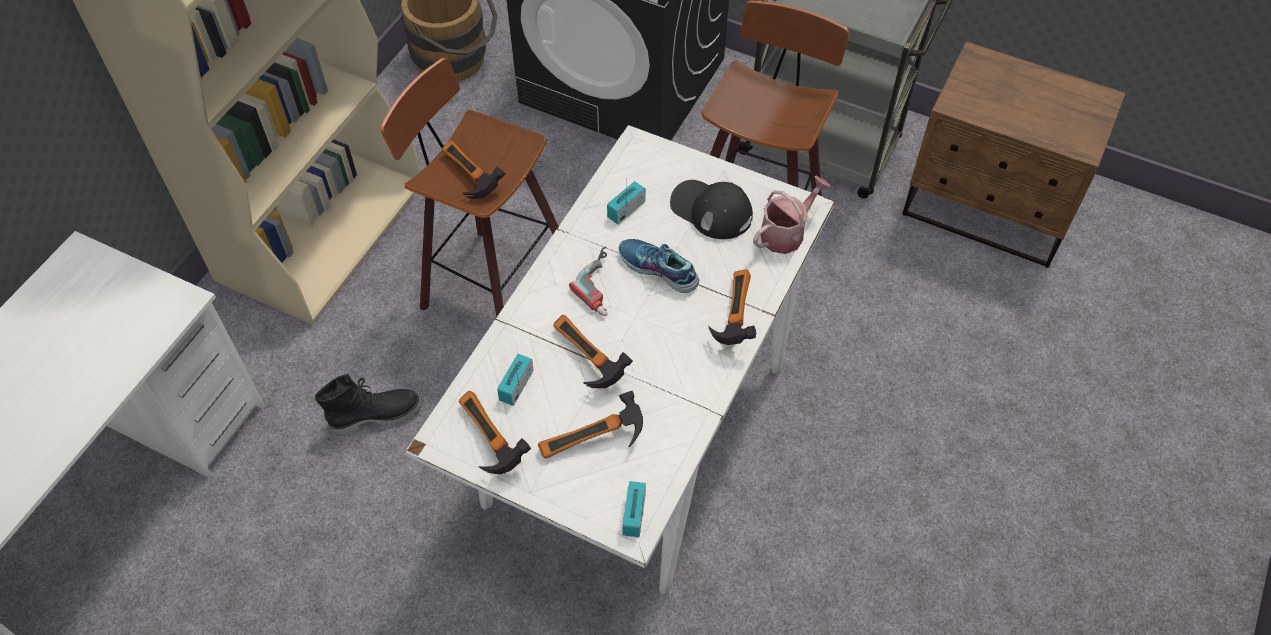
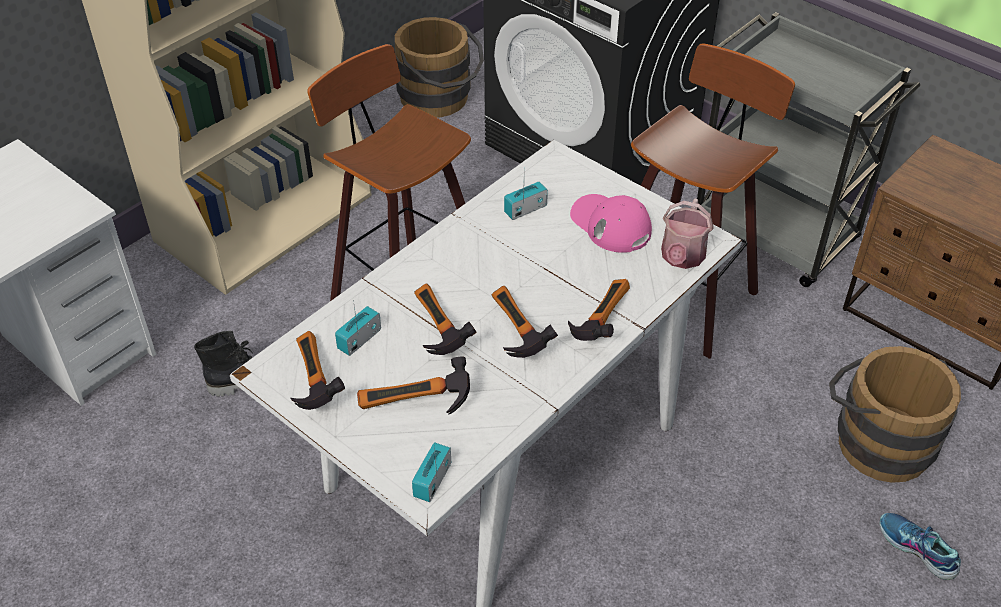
camera: 15 degrees right, 10 degrees down
(467, 179) = (384, 162): hammer -> hammer (512, 334)
(604, 285) = (479, 269): power drill -> none
(658, 270) = (538, 266): shoe -> shoe (916, 549)
(711, 210) = (610, 224): black cap -> pink cap
(786, 232) = (681, 258): watering can -> watering can turned 135 degrees clockwise
(961, 338) = (876, 438): none -> brown bucket

